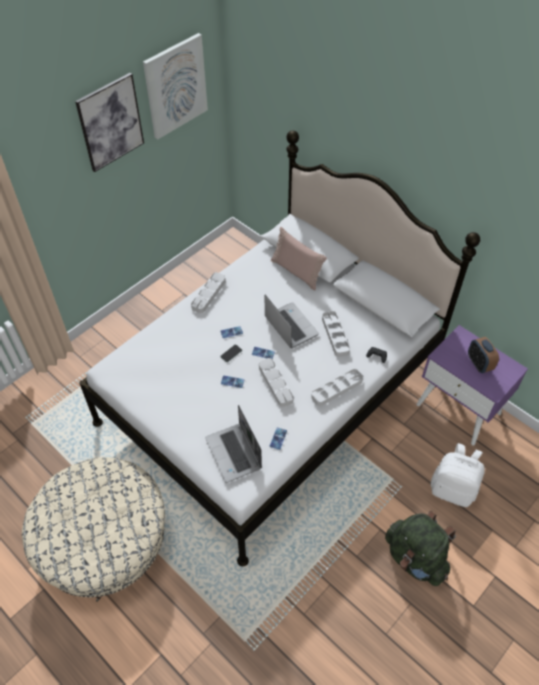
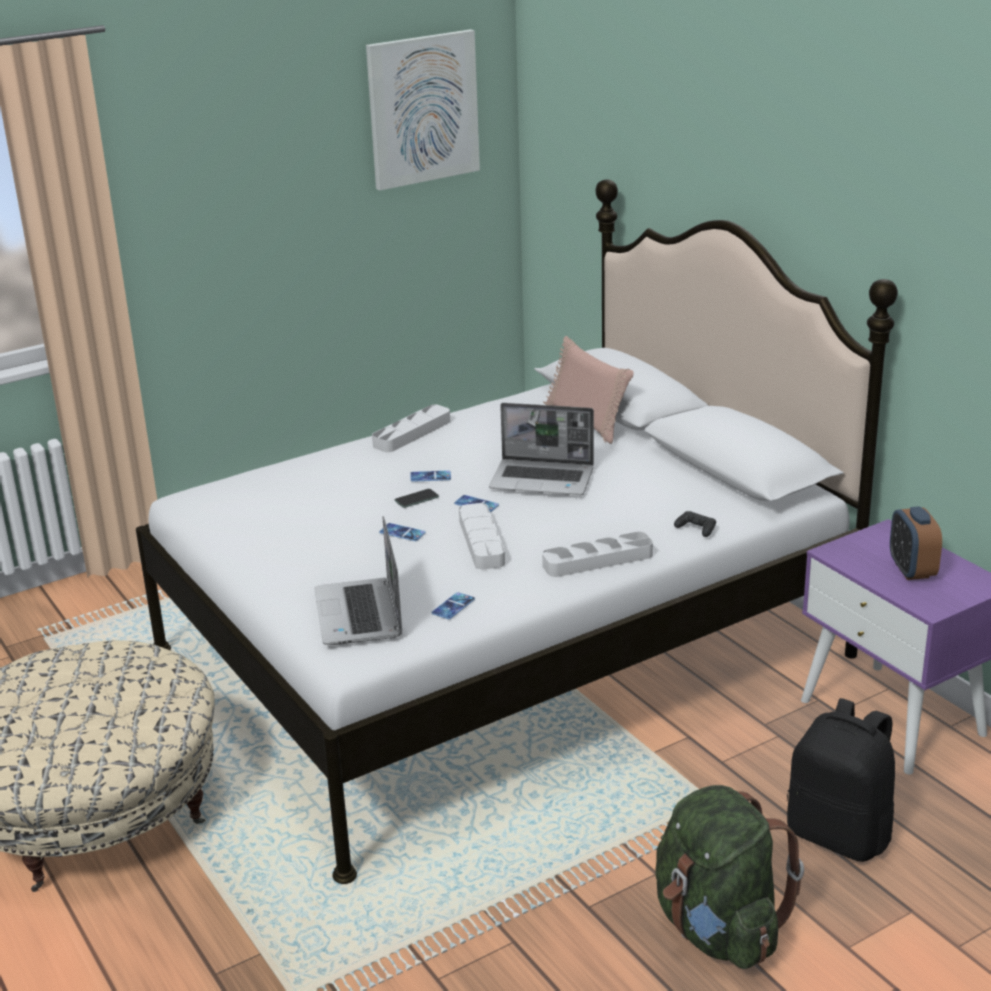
camera: 15 degrees right, 25 degrees down
(110, 122) = (297, 131): picture -> none
(290, 326) = (543, 479): laptop -> laptop turned 120 degrees clockwise
(335, 335) = (625, 497): grey tray -> none
(453, 489) = (840, 835): white backpack -> black backpack

